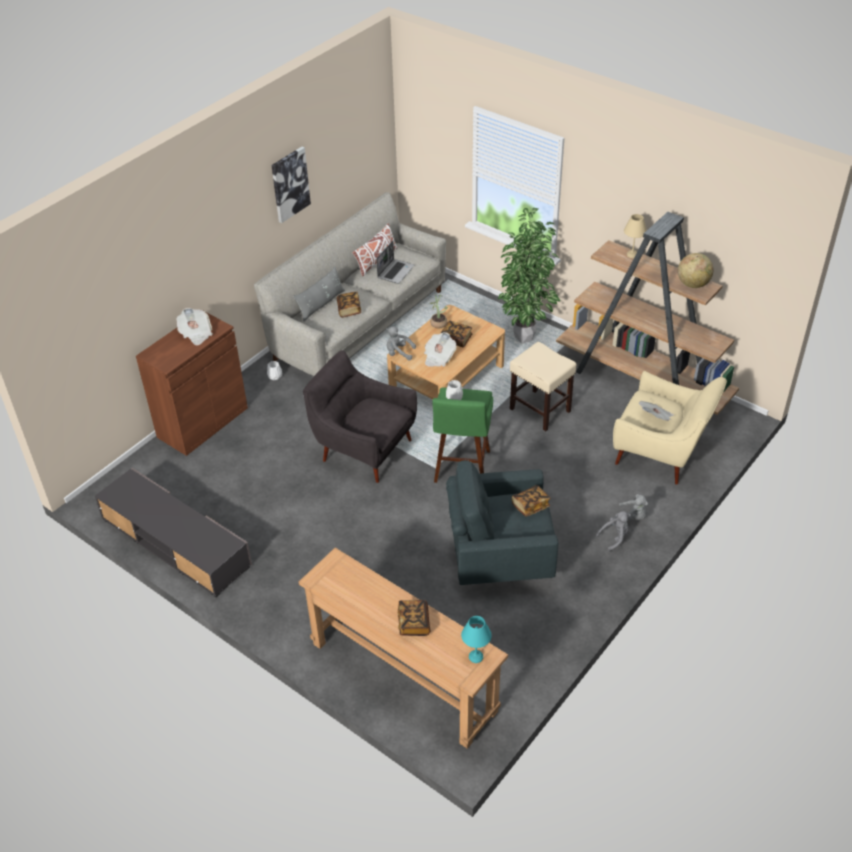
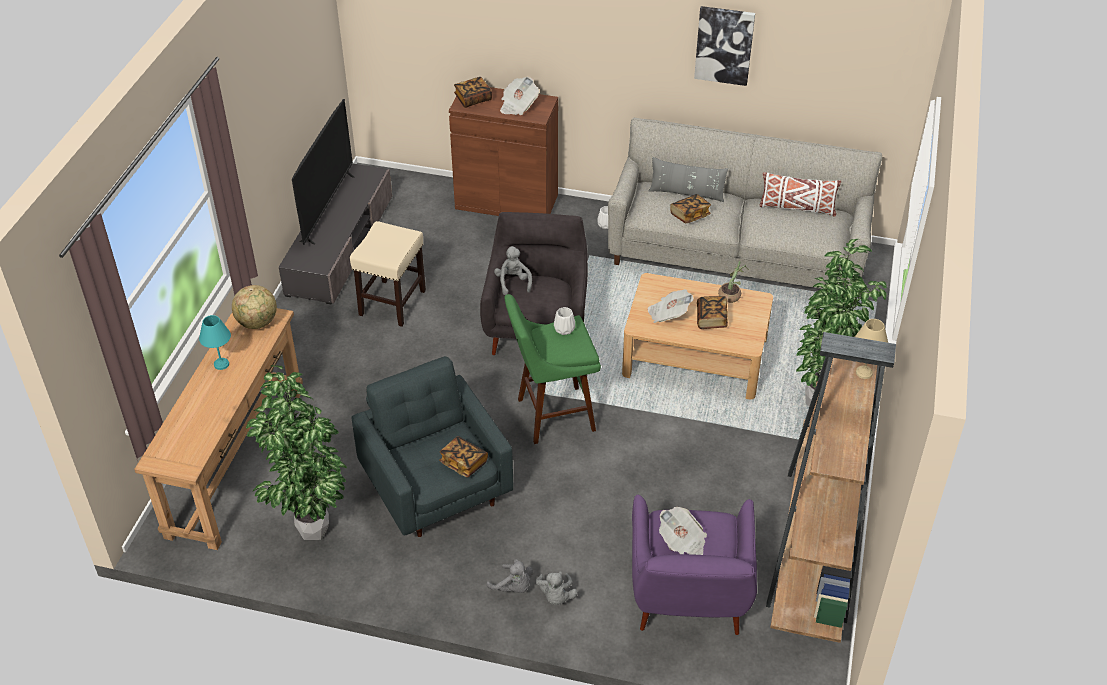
camera: 65 degrees right, 0 degrees up
(154, 521) = (327, 208): none -> television
(395, 272) = (786, 228): laptop -> none
(399, 353) = (654, 281): grey plush toy -> grey plush toy (513, 282)
(413, 623) = (212, 397): book -> book (473, 99)
(475, 656) = (183, 456): turquoise table lamp -> turquoise table lamp (221, 363)
(508, 644) = (310, 532): none -> potted plant
(539, 410) = (694, 455): beige stool -> beige stool (392, 302)
(661, 454) = (688, 600): beige armchair -> purple armchair
(693, 284) = (843, 449): globe -> globe (257, 323)

